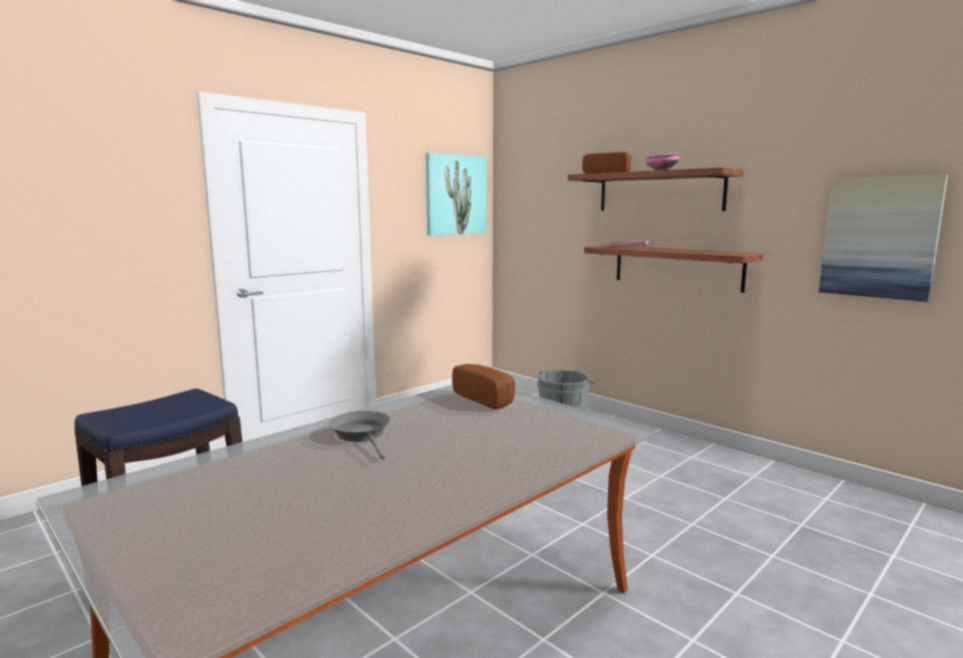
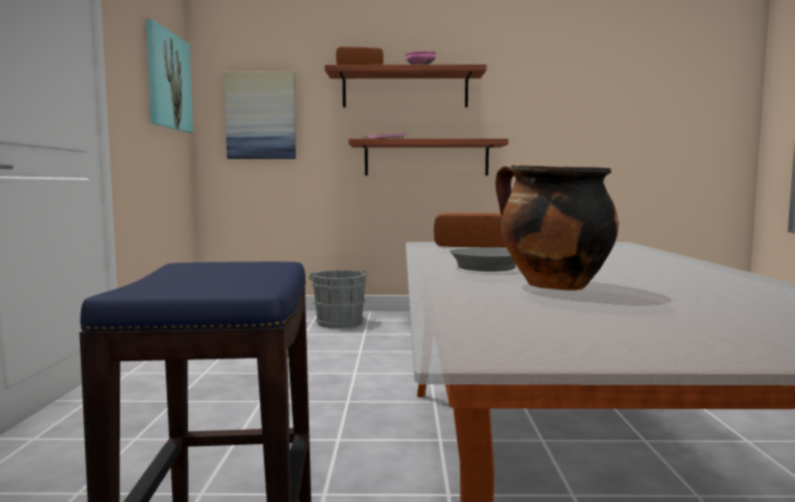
camera: 45 degrees left, 5 degrees down
(298, 467) = (552, 286): none -> cooking pot
(879, 237) = (581, 125): picture -> picture (261, 116)

